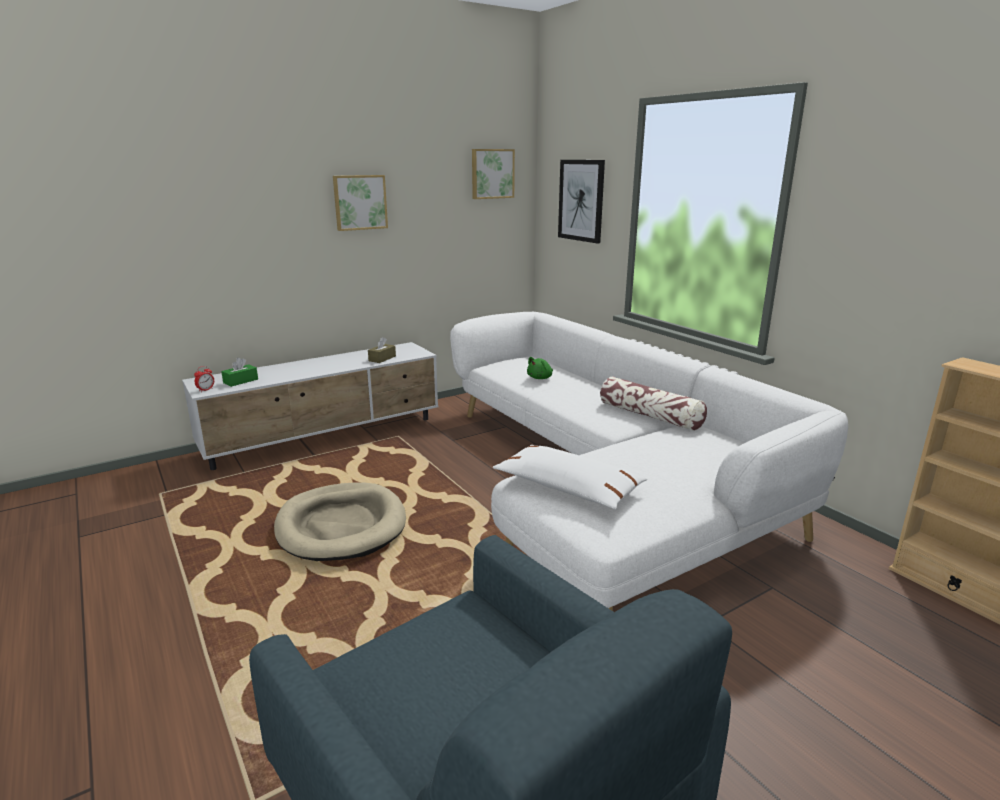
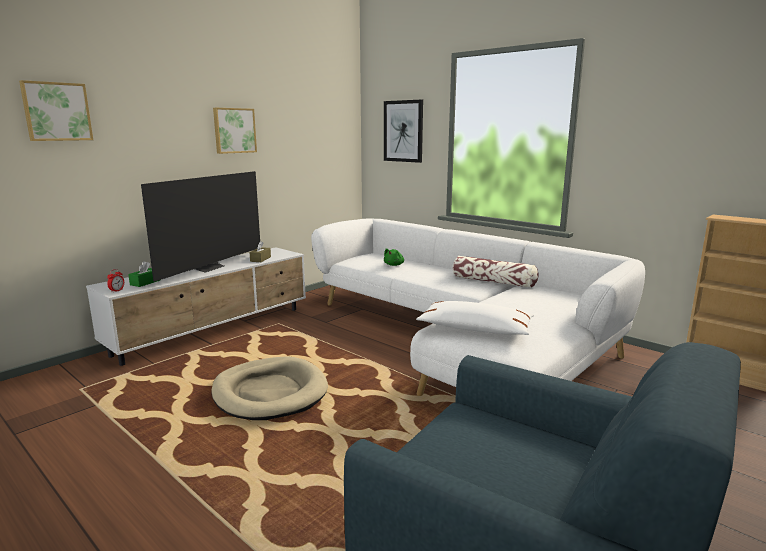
camera: 15 degrees left, 5 degrees down
(317, 366) = (208, 268): none -> television
(492, 173) = (330, 112): picture -> picture (56, 111)

